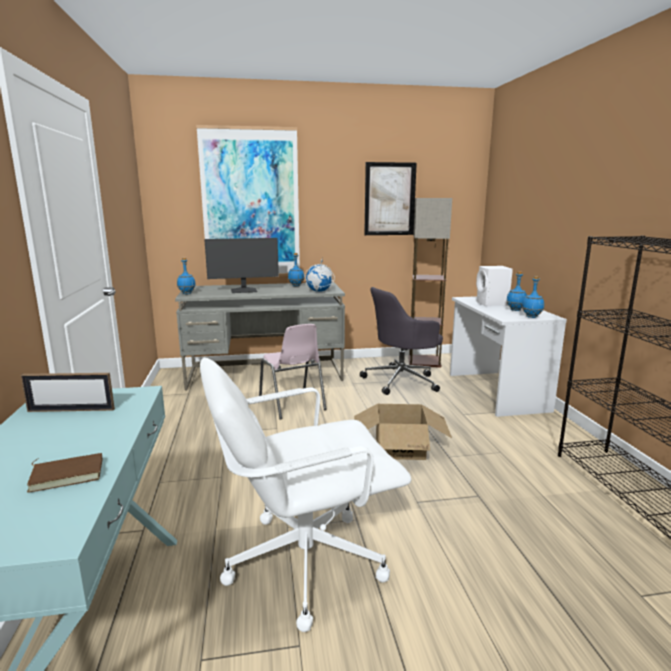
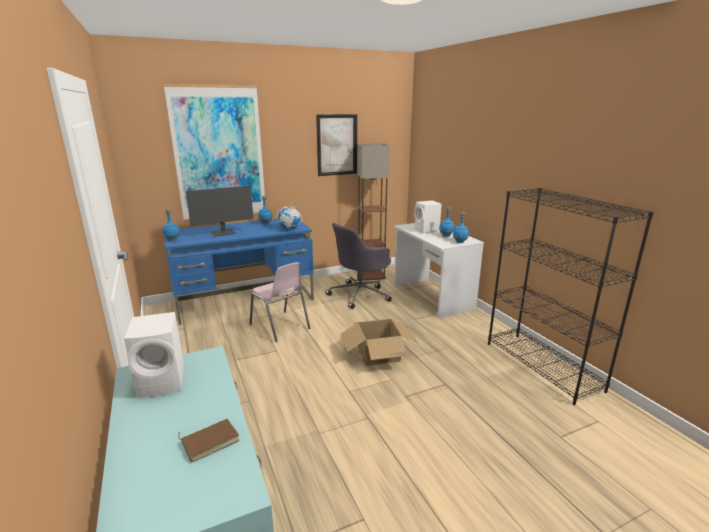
camera: 15 degrees left, 5 degrees up
(71, 410) = (164, 381): picture frame -> white speaker
(266, 374) = (245, 300): grey desk -> blue desk
(303, 562) = (342, 458): white office chair -> none

